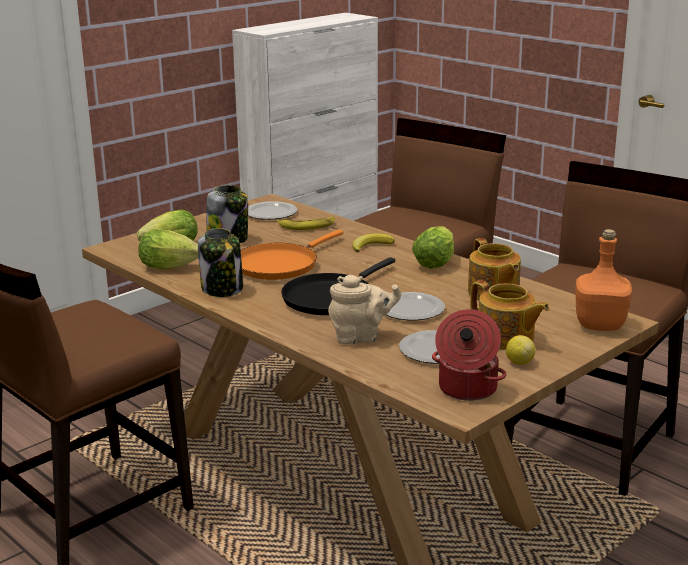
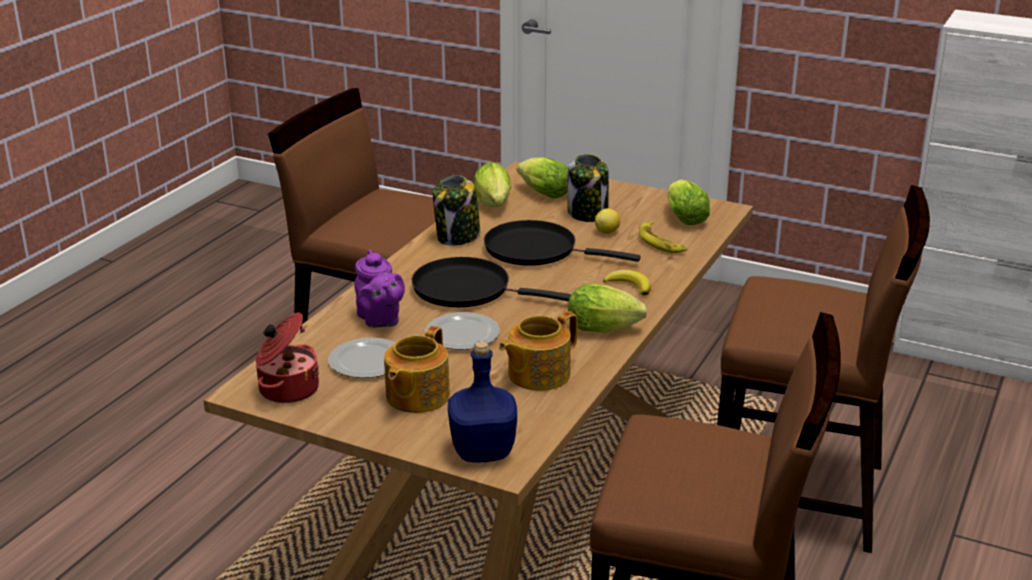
camera: 70 degrees right, 5 degrees up
(271, 213) = (683, 218): plate -> lettuce
(279, 265) = (537, 250): orange frying pan -> black frying pan
(361, 337) = (379, 320): beige teapot -> purple teapot
(519, 362) = (359, 410): lemon -> lemon (607, 232)
(600, 325) = (481, 452): orange bottle -> blue bottle

